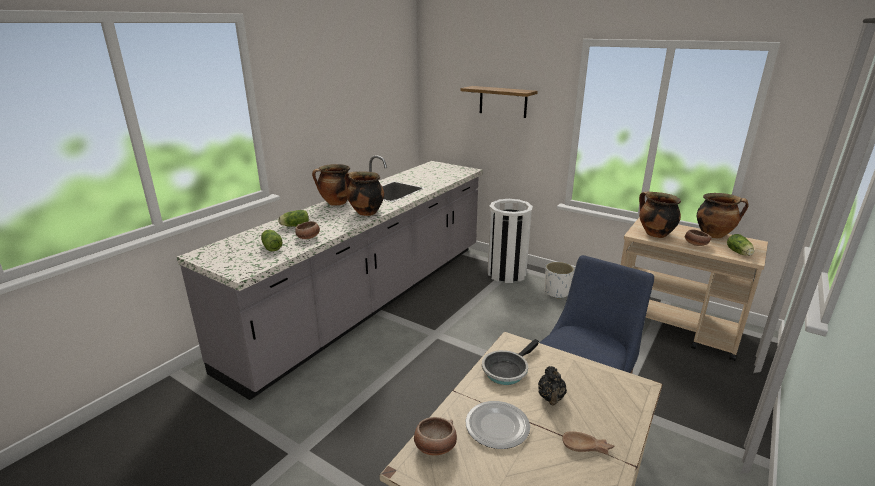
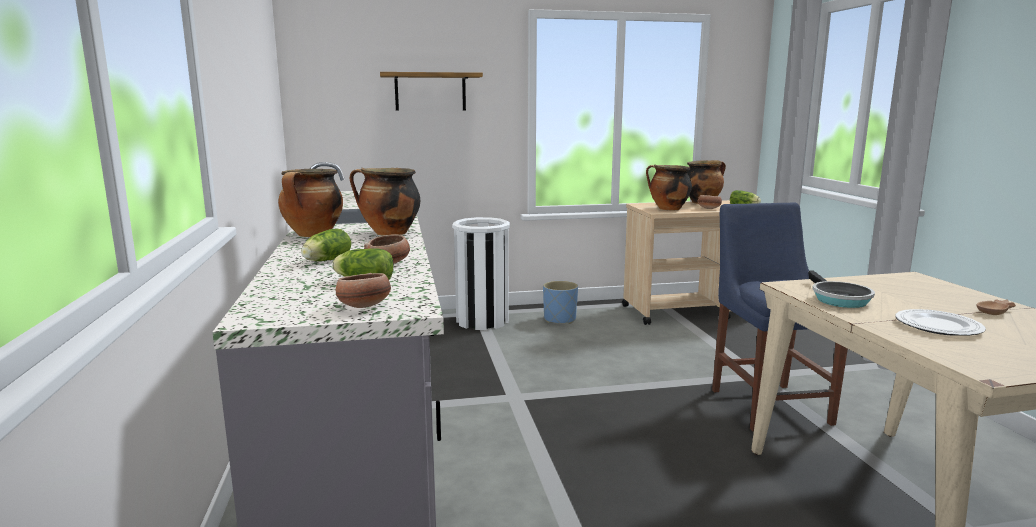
camera: 45 degrees left, 10 degrees down
(434, 447) = (958, 354): bowl -> bowl (364, 306)
(551, 398) = (906, 300): black teapot -> none
(557, 292) = (560, 319): white planter -> blue planter

